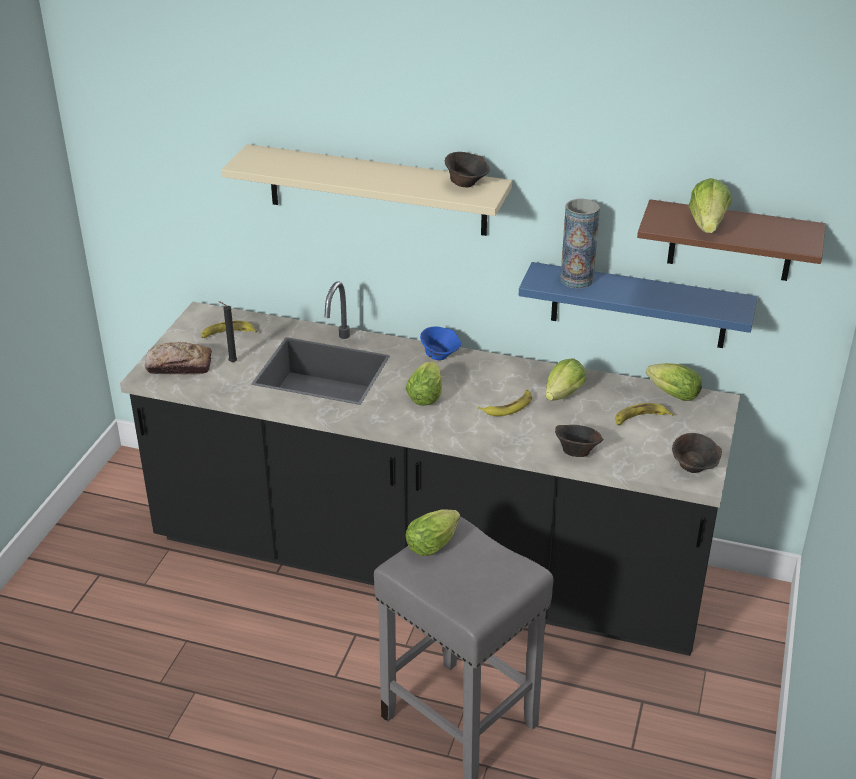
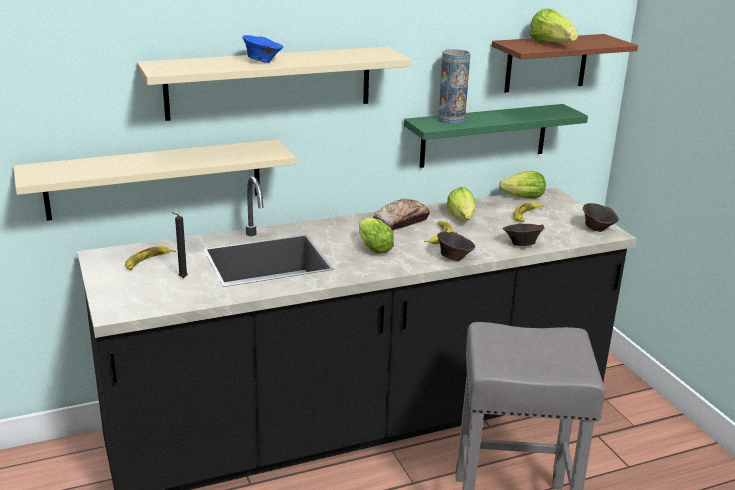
camera: 40 degrees left, 10 degrees down
(179, 366) = (136, 296): bread -> bread (401, 221)
(264, 255) = (155, 179): none -> beige shelf
(434, 543) = (491, 344): lettuce -> none
(440, 355) = (344, 223): blue bowl -> blue bowl (262, 61)
(466, 184) = (363, 52): brown bowl -> brown bowl (454, 258)
(638, 306) = (484, 135): blue shelf -> green shelf

